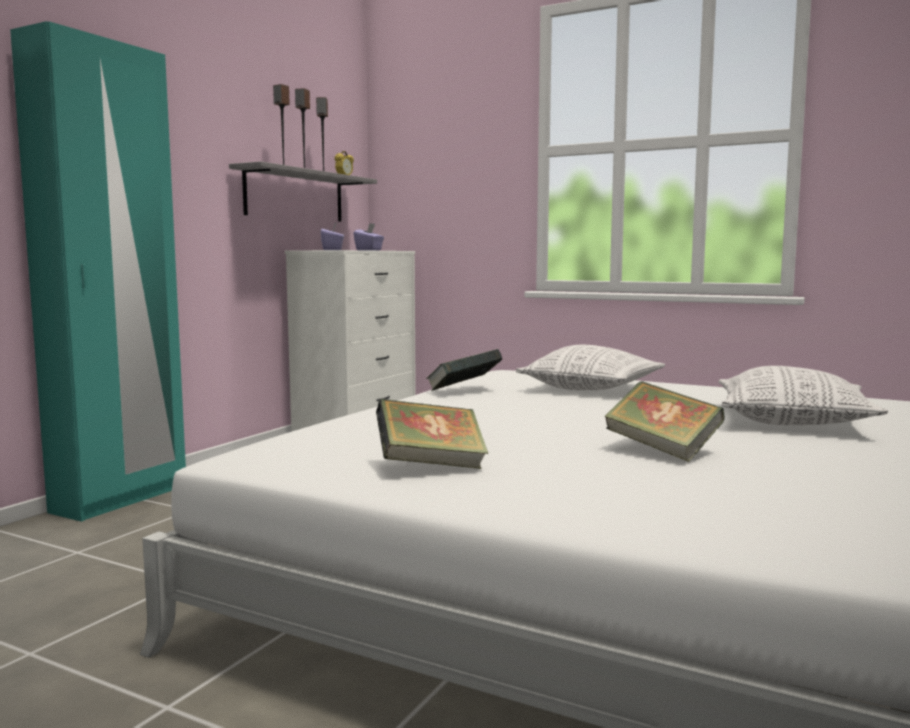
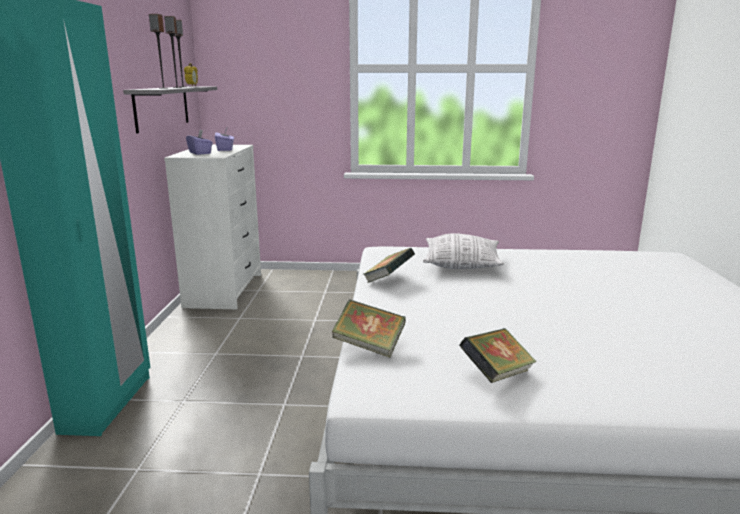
camera: 25 degrees left, 10 degrees up
(662, 450) = (592, 328): book -> book (369, 346)
(792, 421) = (612, 285): pillow -> none

